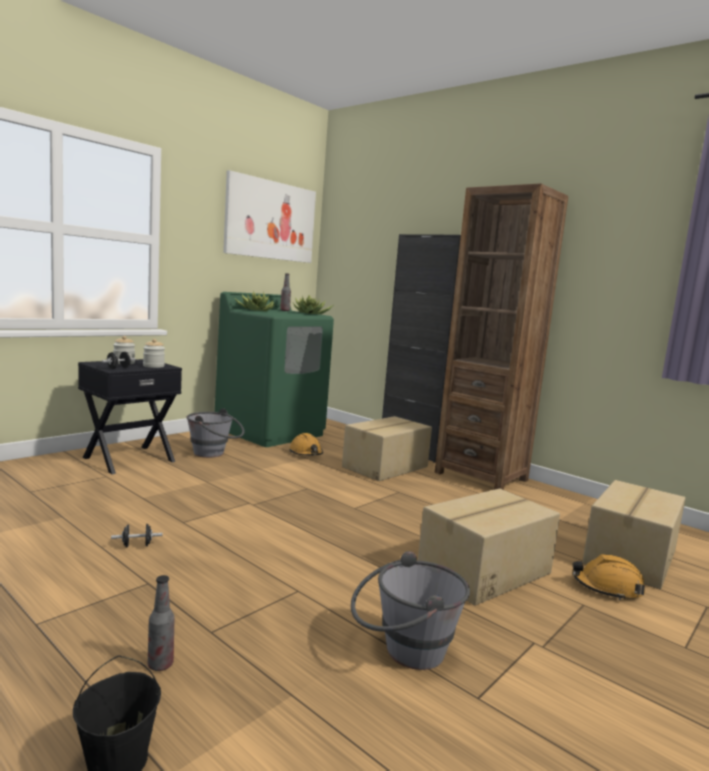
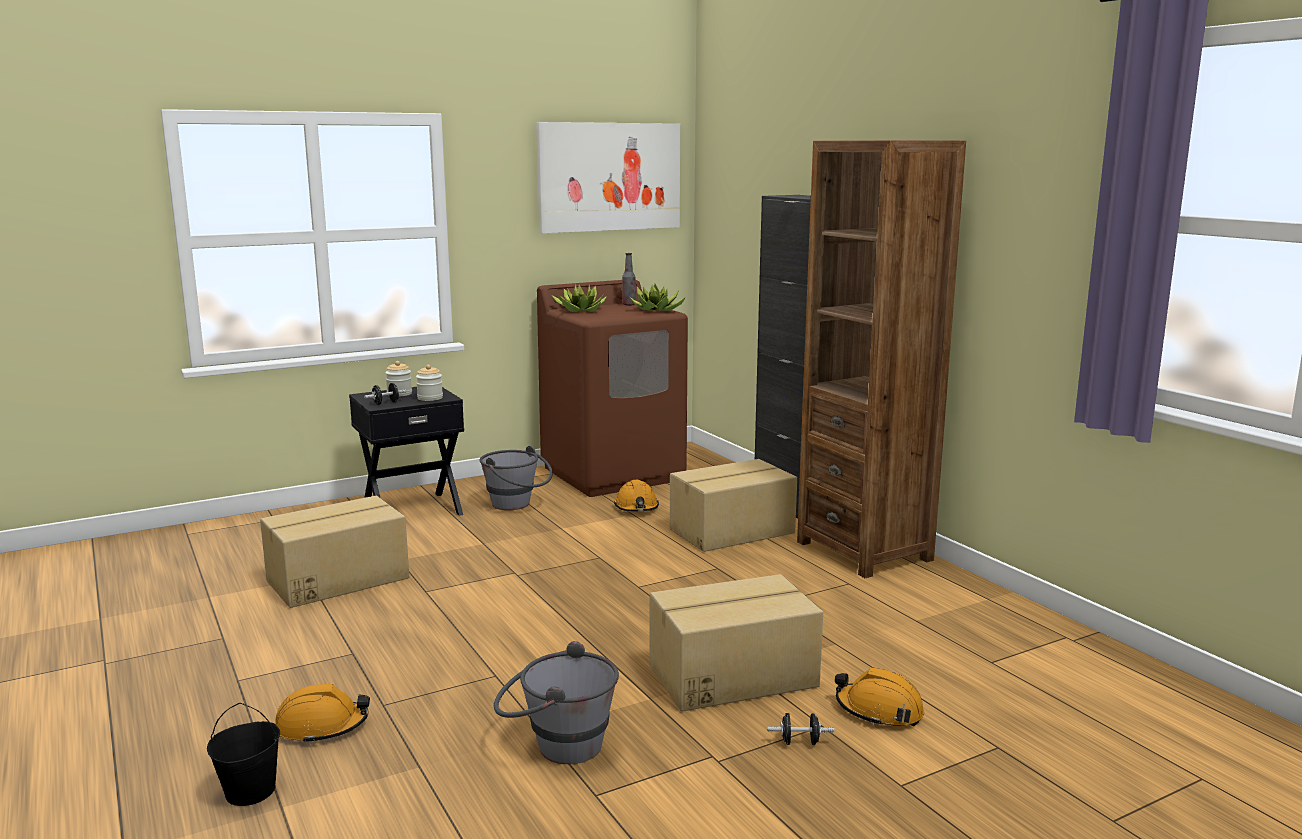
camera: 20 degrees right, 5 degrees up
(137, 545) = (363, 614): black dumbbell -> black dumbbell (800, 742)
(160, 665) = (322, 727): bottle -> orange hard hat
(270, 432) = (613, 473): green washing machine -> brown washing machine
(628, 556) = (962, 676): cardboard box -> cardboard box (337, 579)

